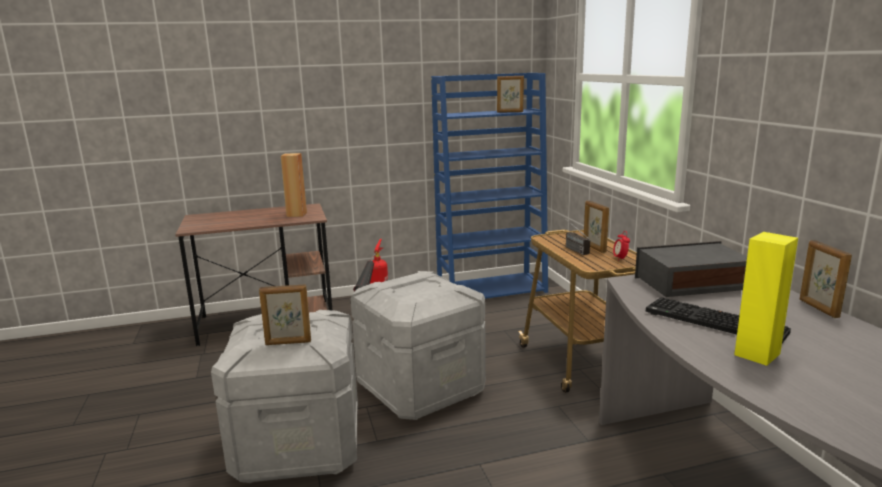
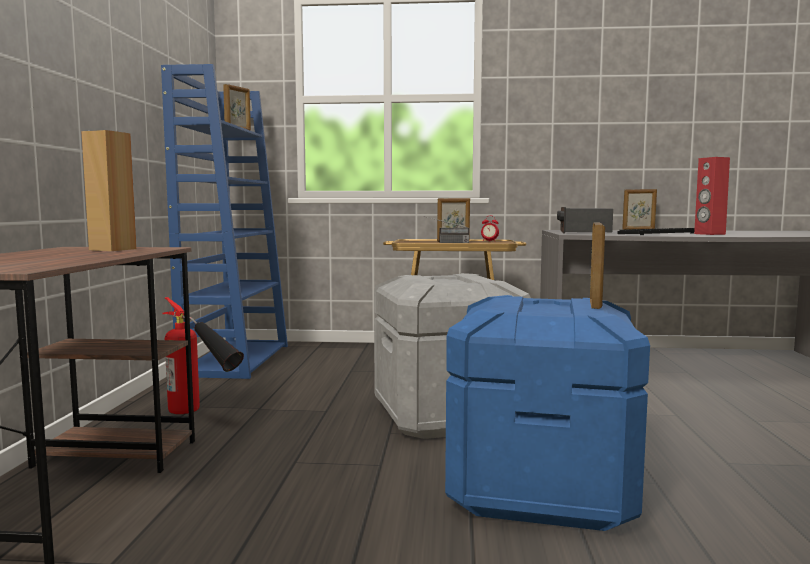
camera: 70 degrees left, 10 degrees down
(299, 445) = (539, 487): grey storage box -> blue storage box
(756, 354) = (709, 234): yellow speaker -> red speaker

